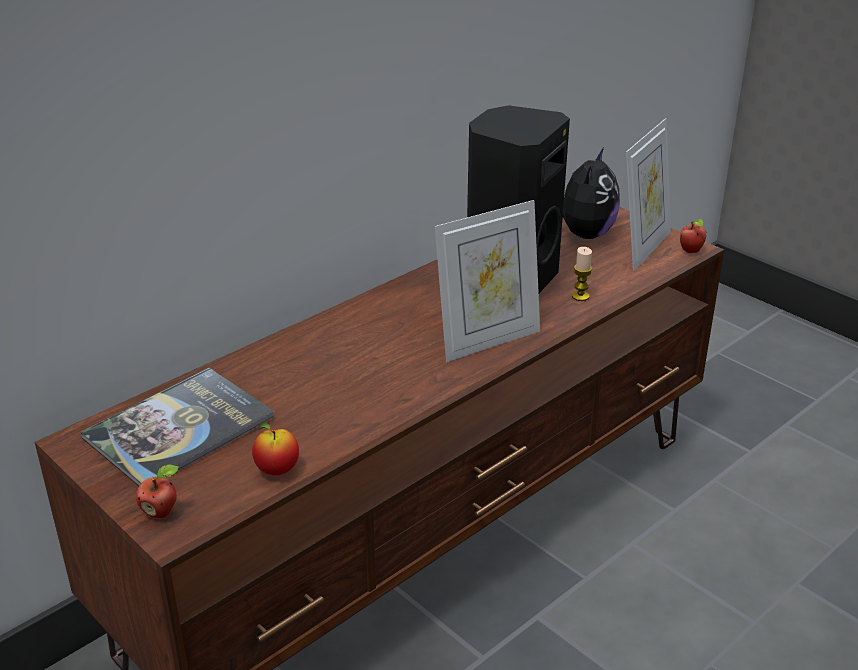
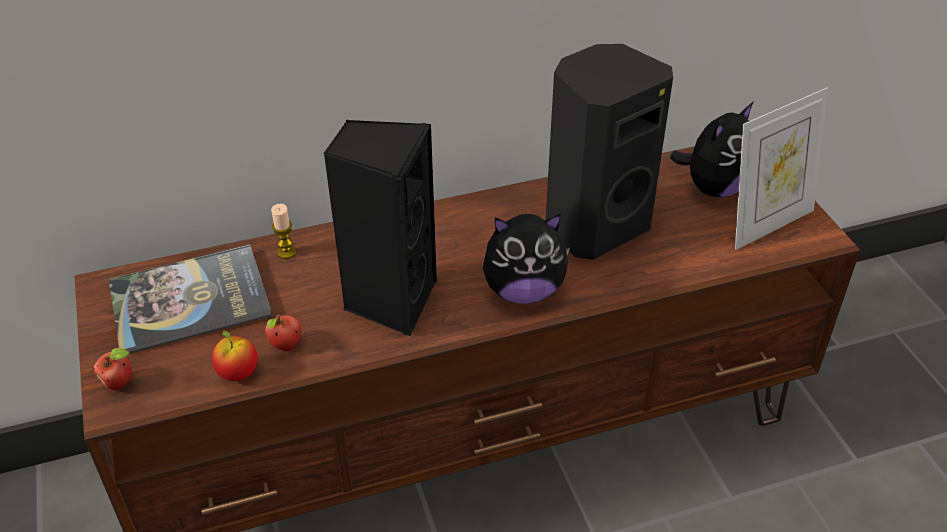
camera: 25 degrees right, 10 degrees up
(375, 377) = (390, 300): none -> black speaker
(487, 340) = (523, 291): picture frame -> plush toy
(580, 296) = (655, 265): candle -> candle (286, 252)
(691, 251) = (819, 242): apple -> apple (286, 347)

